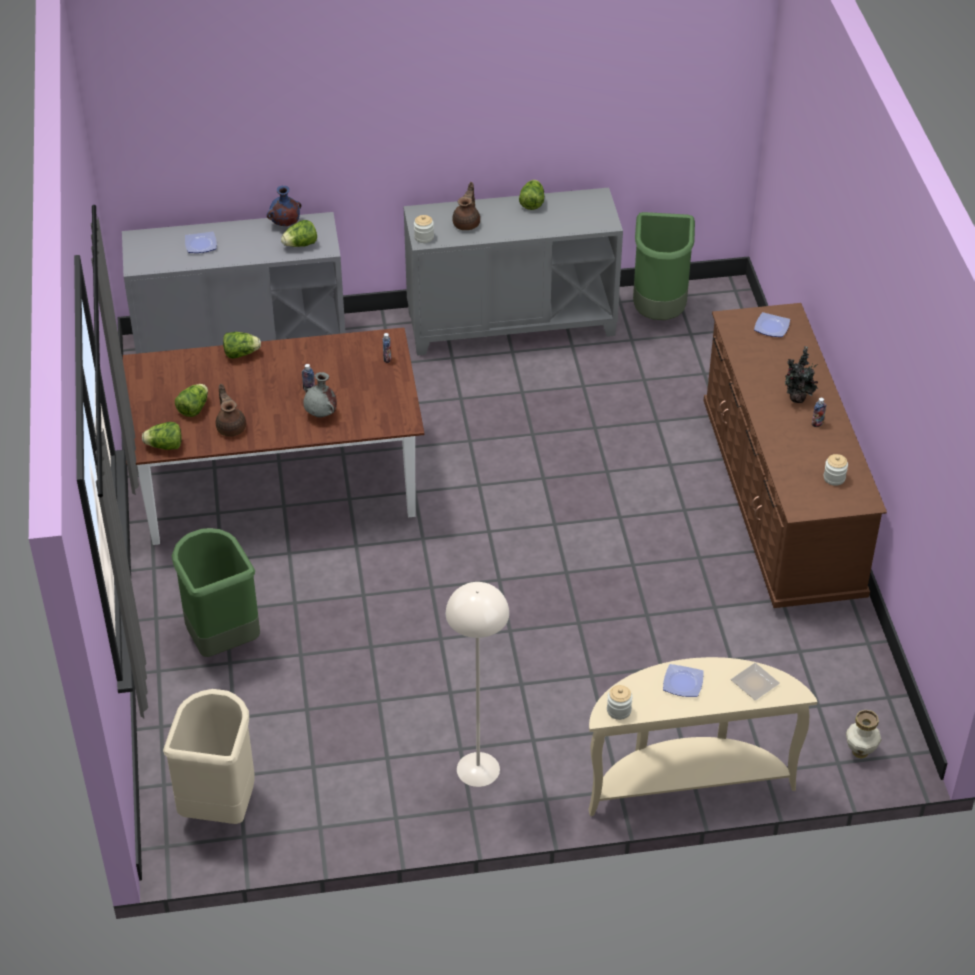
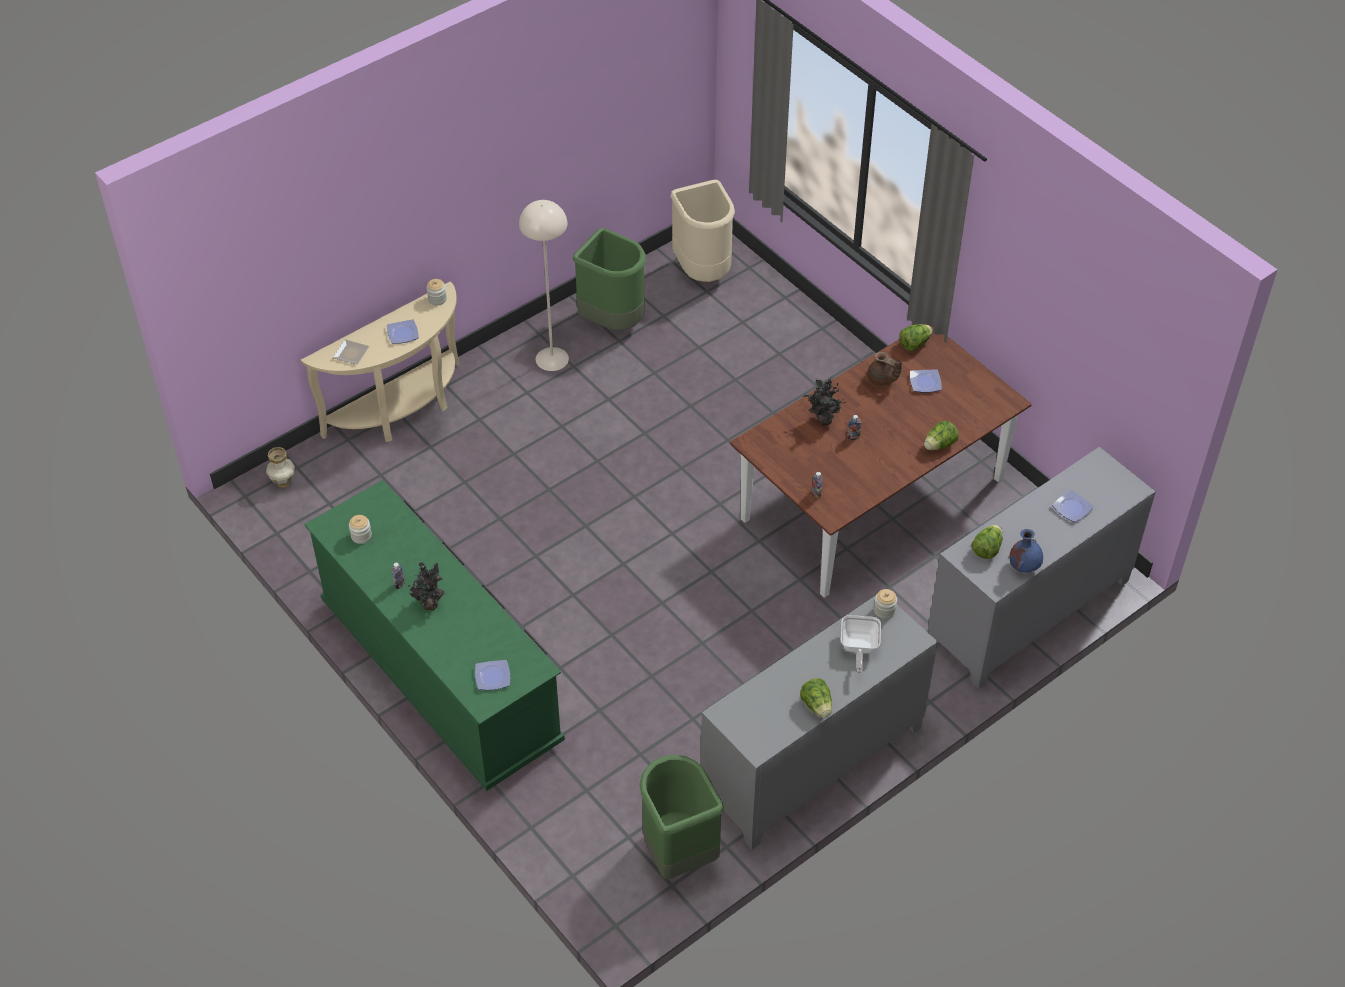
camera: 150 degrees right, 5 degrees up
(194, 408) = (925, 382): lettuce -> plate
(221, 639) = (800, 365): green trash can -> green trash can (612, 321)
(321, 414) = (823, 420): grey vase -> potted plant
(467, 223) = (858, 648): brown teapot -> frying pan
(780, 501) = (441, 673): brown dresser -> green dresser

